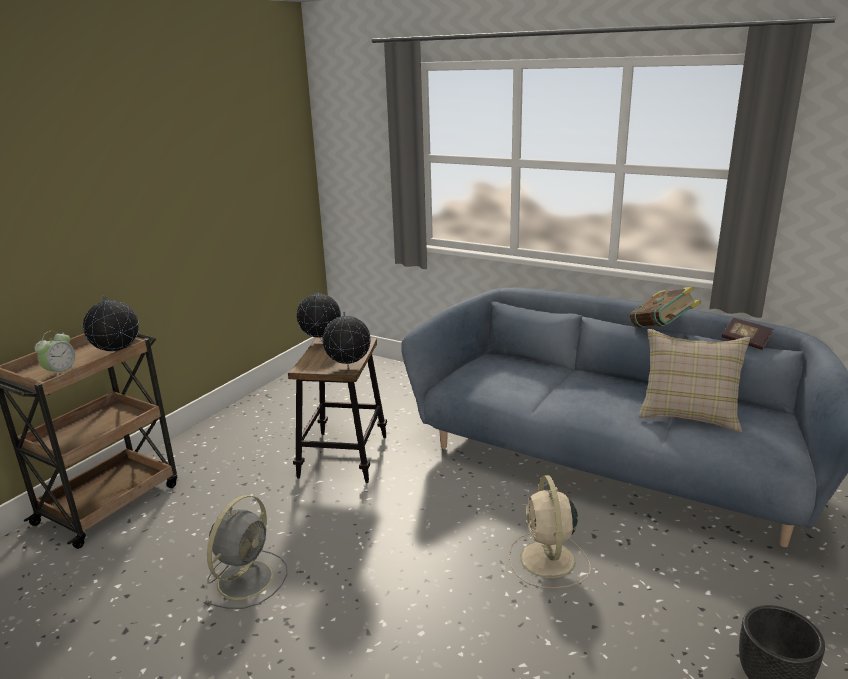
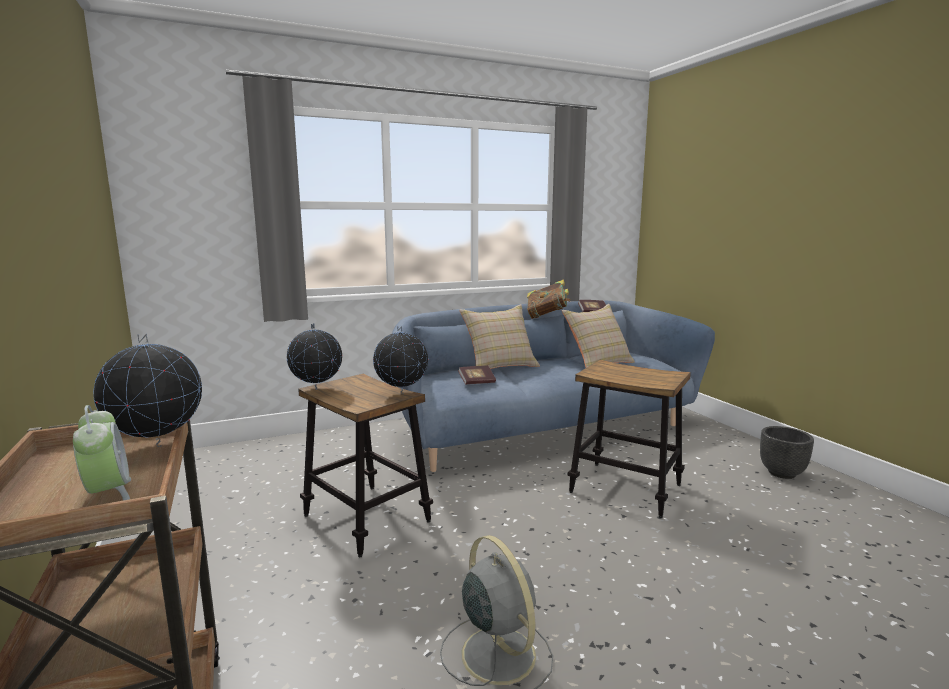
camera: 55 degrees left, 10 degrees down
(505, 380) = (477, 382): none -> book
(548, 561) = (625, 488): beige fan -> stool
(569, 371) = (500, 366): none -> beige pillow

